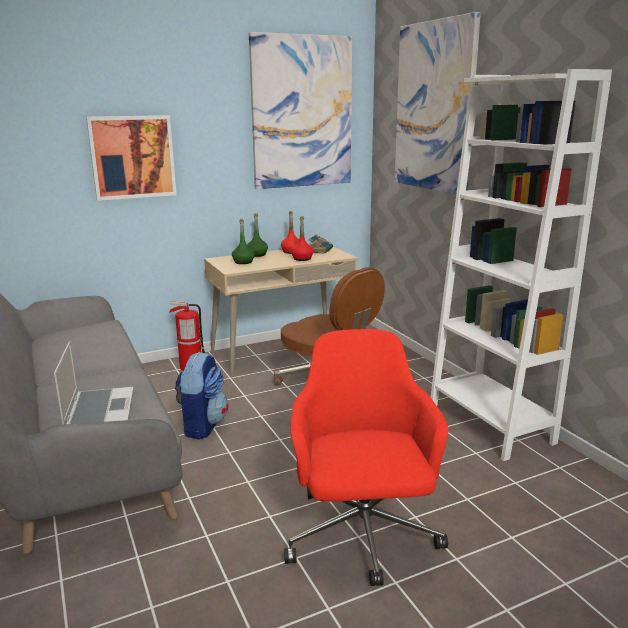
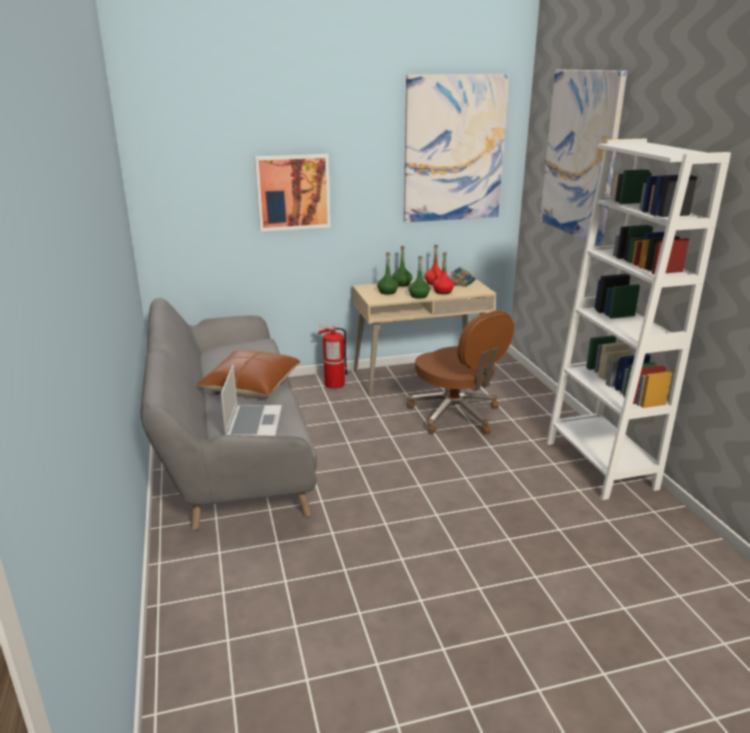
camera: 10 degrees right, 5 degrees up
(94, 369) = (251, 385): none -> brown pillow
(202, 425) = (339, 440): backpack -> none
(277, 264) = (419, 296): none -> green bottle
(362, 536) = (460, 549): red office chair -> none

